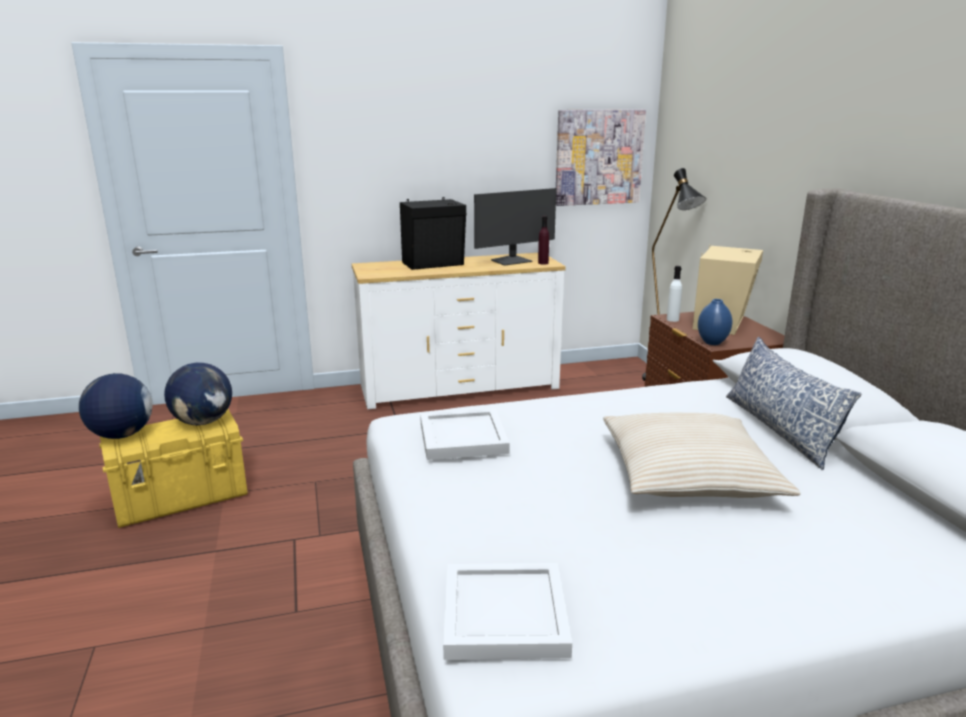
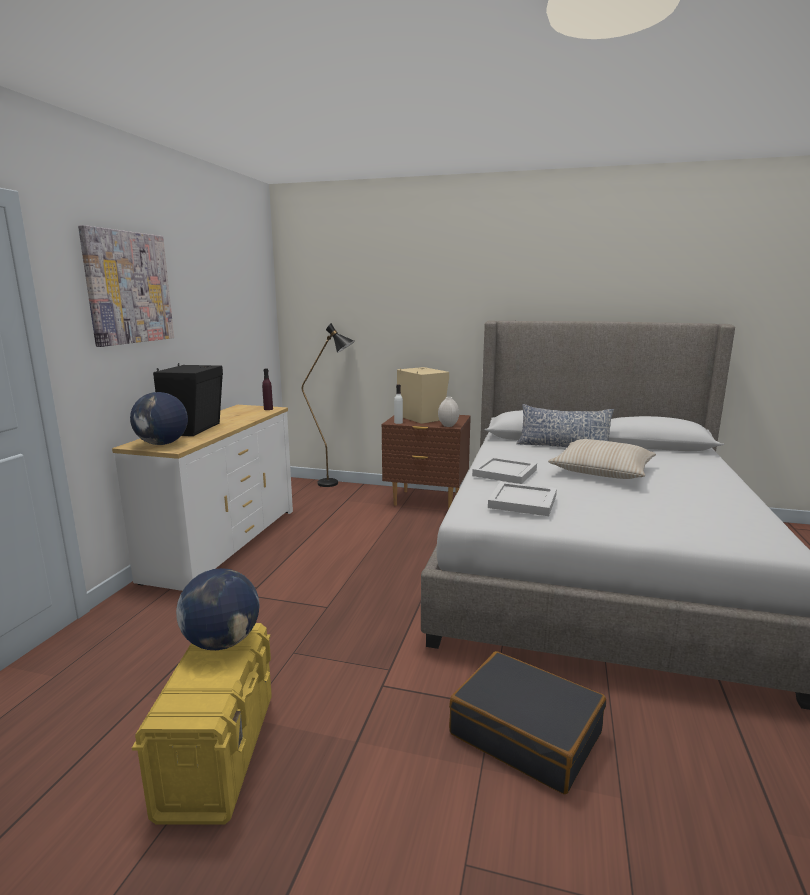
camera: 60 degrees left, 5 degrees down
(122, 435) = (175, 708): globe -> globe (162, 444)
(263, 644) = (526, 733): none -> black suitcase
(506, 616) = (735, 534): white tray -> white tray (506, 472)
(512, 261) = (243, 413): monitor -> none
(598, 157) = (254, 320): picture -> picture (128, 288)
(713, 342) = (448, 425): blue vase -> white vase

